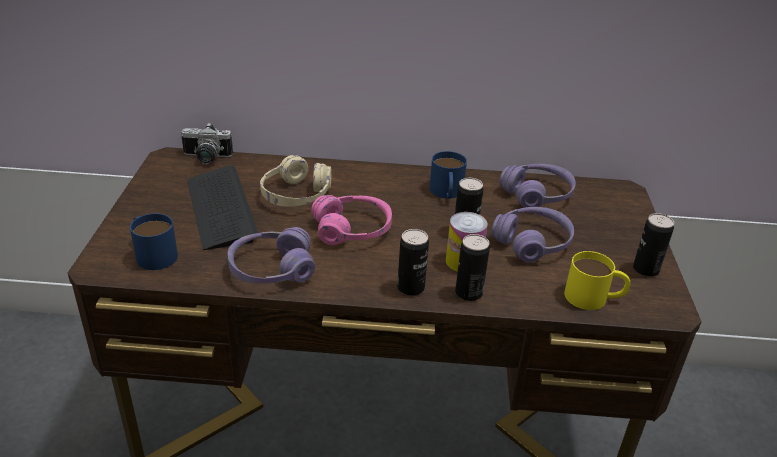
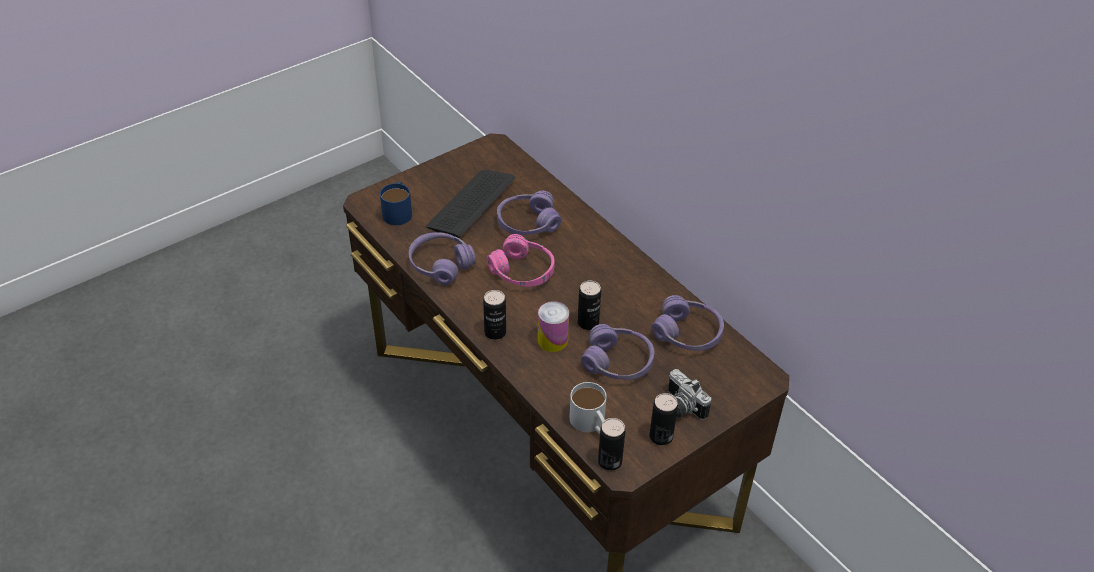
camera: 50 degrees right, 10 degrees up
(206, 158) = (515, 159): camera -> camera (680, 408)
(296, 195) = (527, 223): beige headphones -> purple headphones
(446, 193) = (625, 287): blue mug -> none
(468, 293) = (521, 361): can -> can (610, 461)
(594, 298) = (590, 423): yellow mug -> white mug

